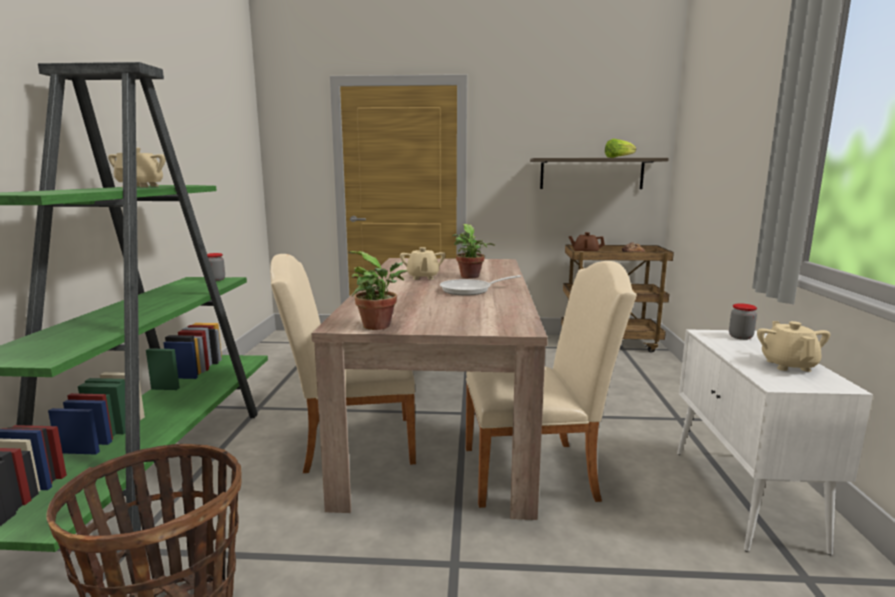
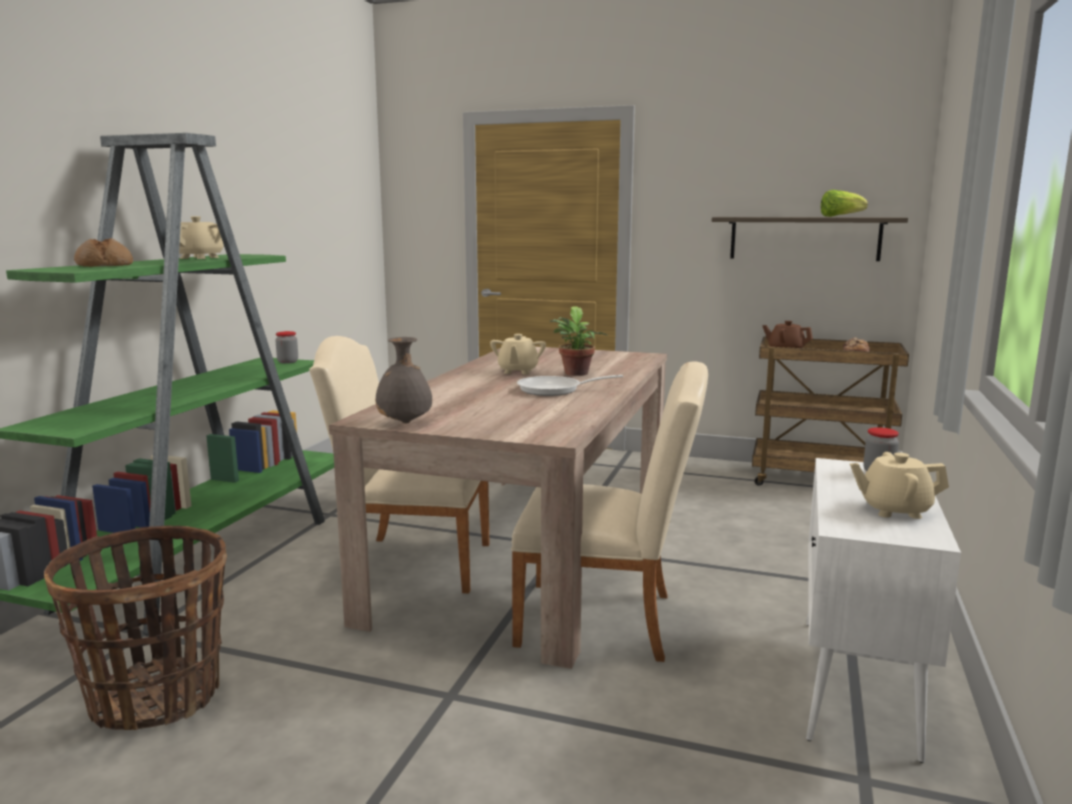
camera: 15 degrees right, 0 degrees up
(58, 190) = (104, 265): none -> bread
(380, 326) = (405, 423): potted plant -> grey vase
(788, 365) = (894, 510): beige teapot -> beige teapot turned 105 degrees counterclockwise

